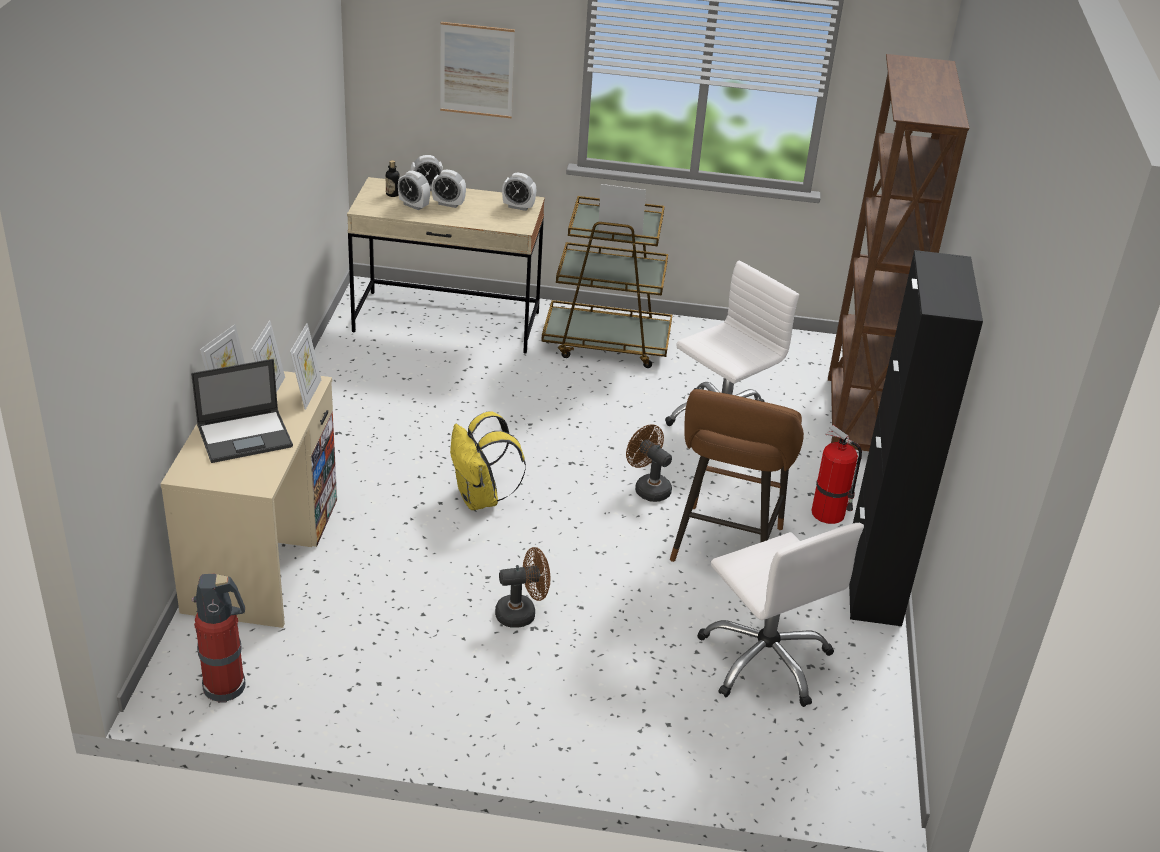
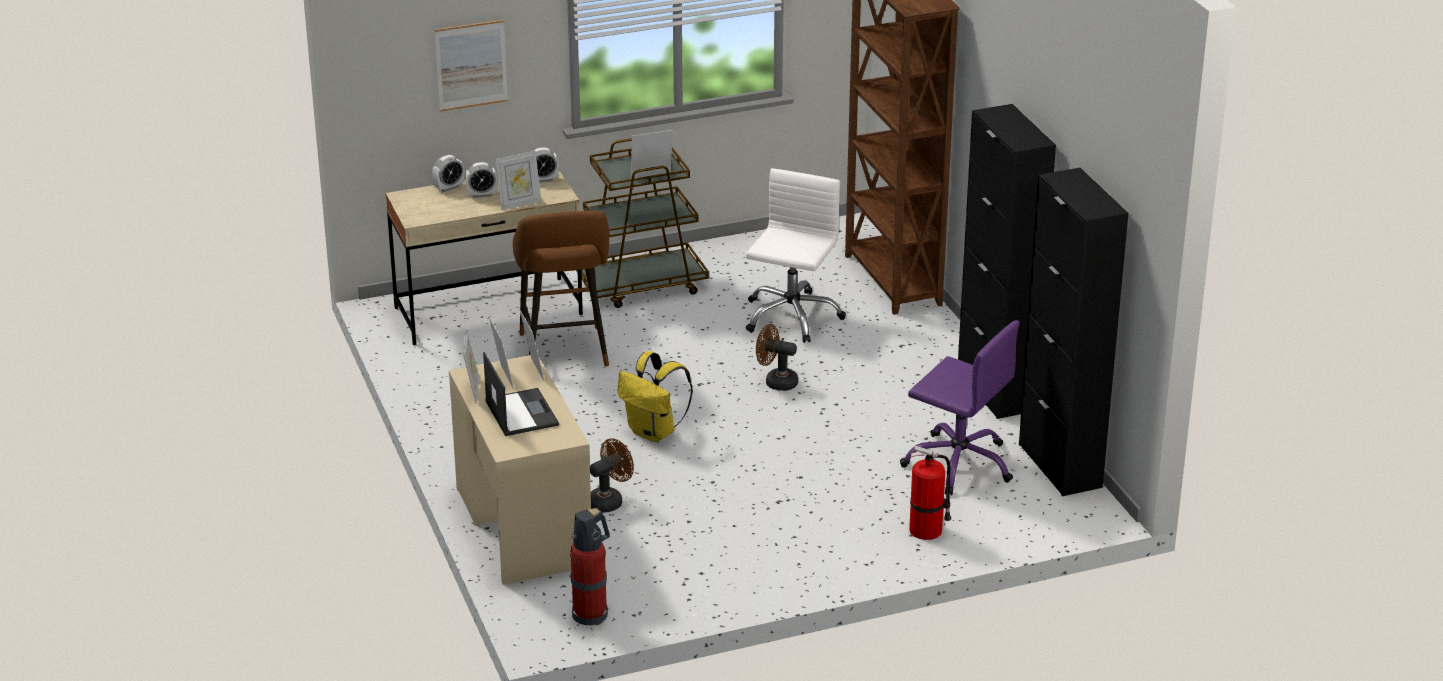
camera: 25 degrees left, 5 degrees down
(246, 436) = (521, 412): laptop -> laptop turned 60 degrees counterclockwise
(392, 194) = (425, 201): bottle -> none
(414, 205) = (454, 205): alarm clock -> none
(472, 222) = (519, 204): none -> picture frame
(522, 613) = (761, 495): brown fan -> brown fan (609, 500)
(725, 549) = (870, 404): brown stool -> brown stool (564, 353)
(765, 659) = (959, 463): white office chair -> purple office chair
(829, 513) = (927, 354): fire extinguisher -> fire extinguisher (927, 530)
(880, 709) = (1060, 466): none -> black cabinet

